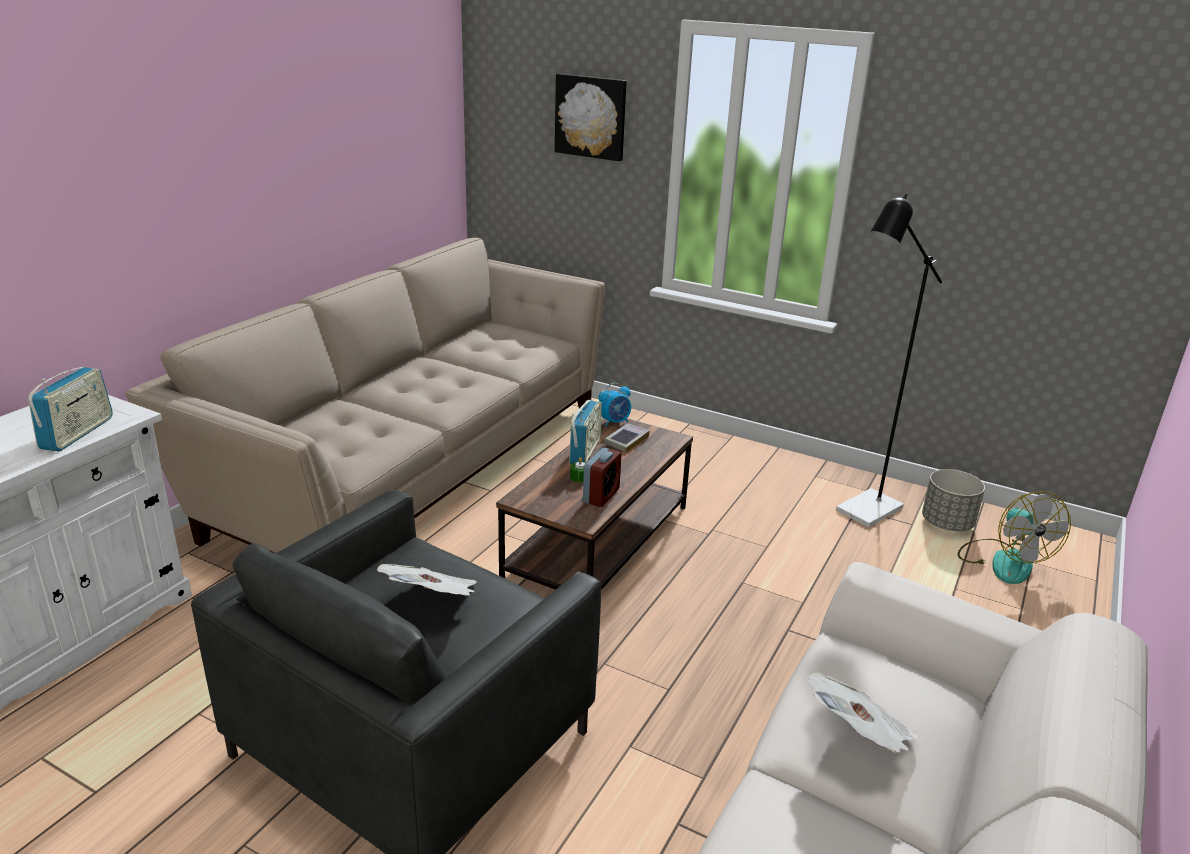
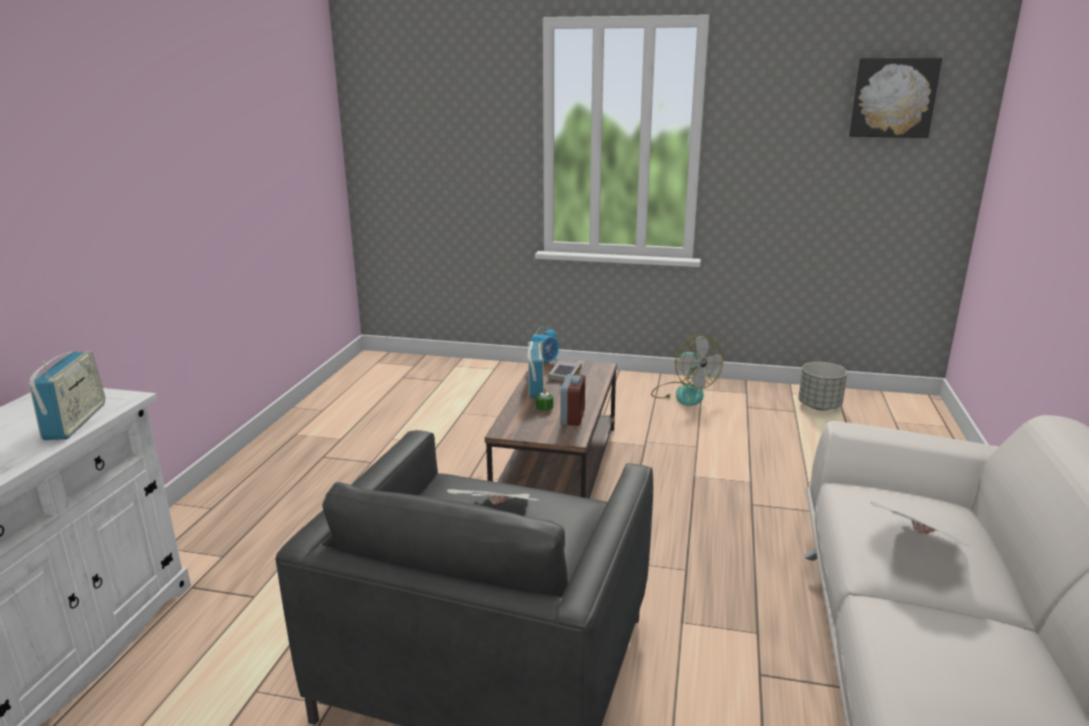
camera: 15 degrees left, 5 degrees down
(412, 463) = (354, 434): beige sofa -> none
(591, 116) = (466, 108): picture -> picture (893, 97)
(862, 513) = (753, 409): black floor lamp -> none
(1003, 561) = (875, 425): fan -> fan (683, 393)

